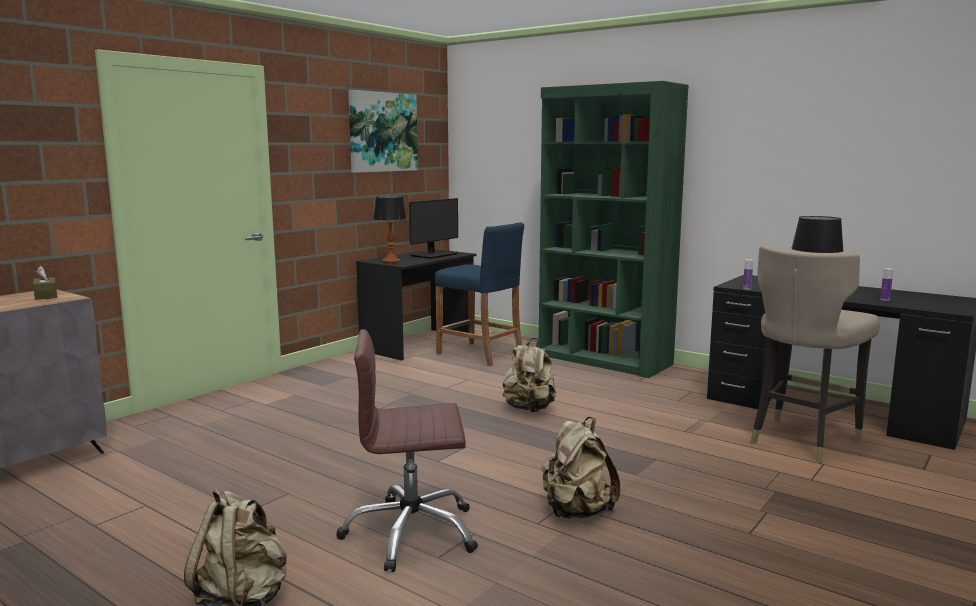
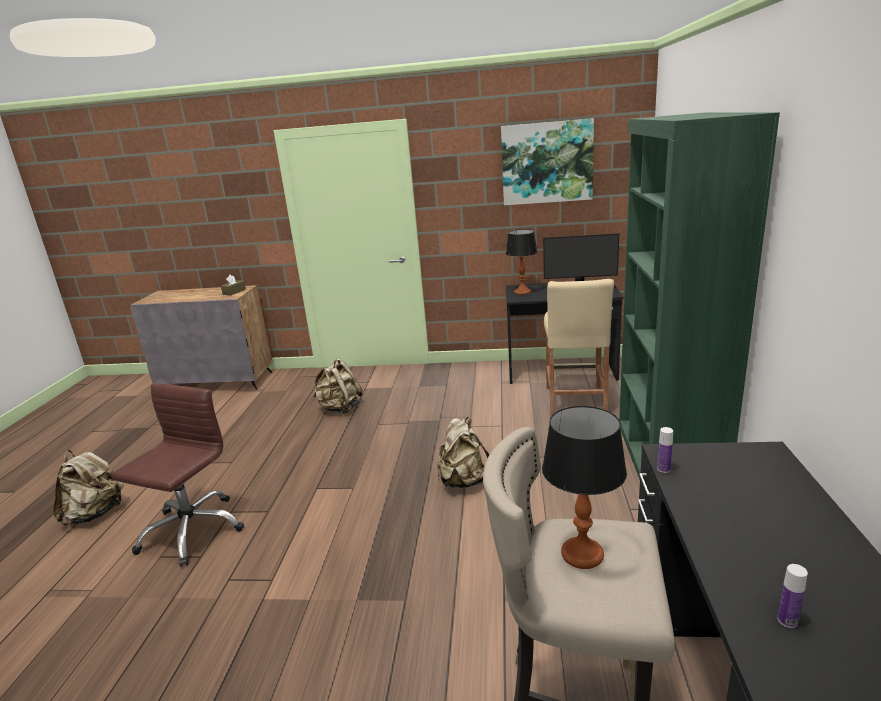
camera: 60 degrees right, 10 degrees up
(411, 533) = (191, 530): brown office chair -> brown office chair turned 60 degrees clockwise
(479, 354) = (575, 402): blue stool -> beige stool
(576, 512) = (257, 592): beige backpack -> beige backpack (340, 408)

